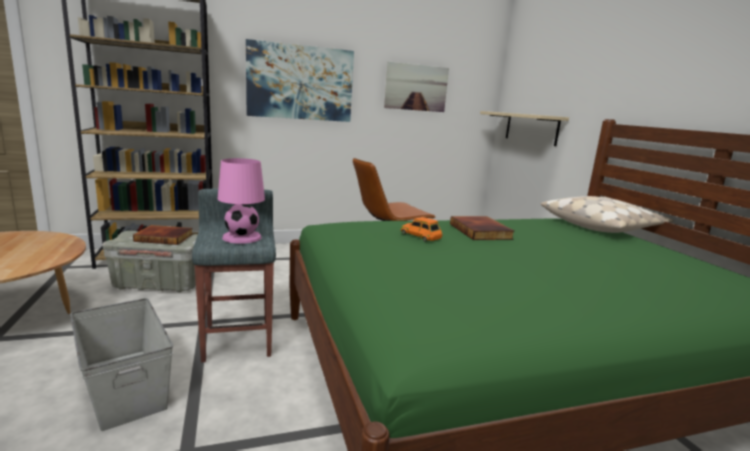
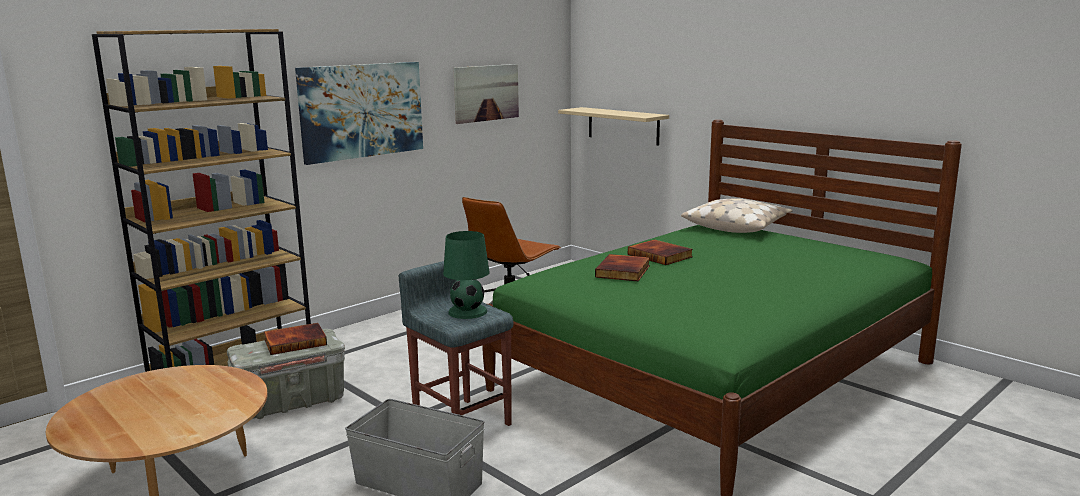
camera: 25 degrees left, 0 degrees up
(242, 237) = (468, 312): pink table lamp -> green table lamp
(421, 236) = (624, 271): orange toy car -> book

